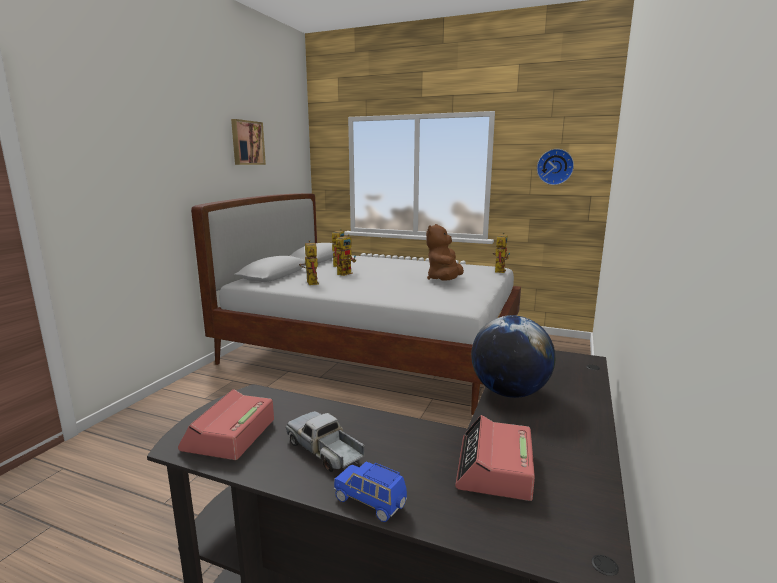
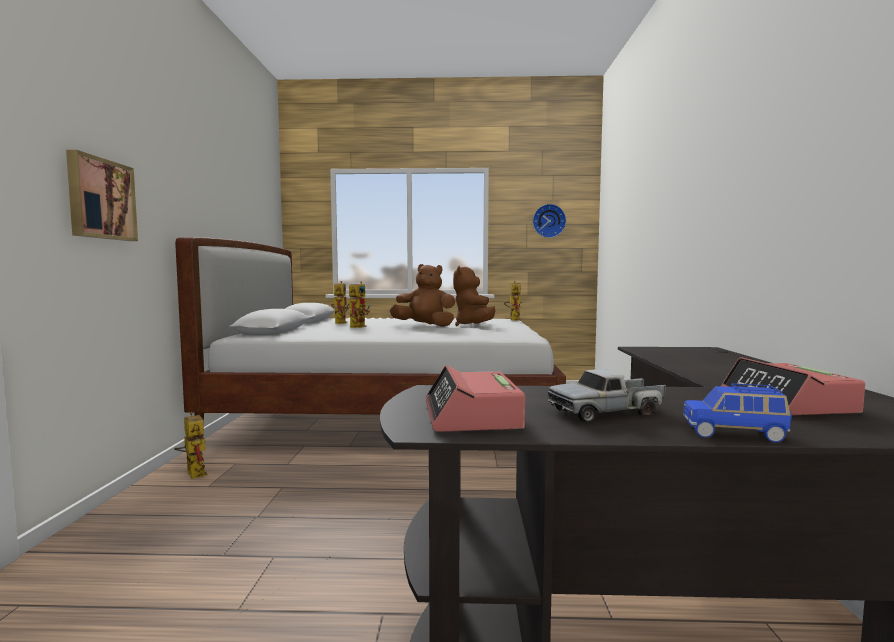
camera: 20 degrees left, 10 degrees down
(247, 143) = (228, 178): picture -> picture (100, 199)
(310, 282) = (328, 332): toy robot -> toy robot (193, 472)
(325, 450) = (607, 412): toy truck -> toy truck turned 45 degrees counterclockwise
(397, 279) = (425, 326): none -> brown plush toy
(509, 393) = (690, 367): globe -> none

